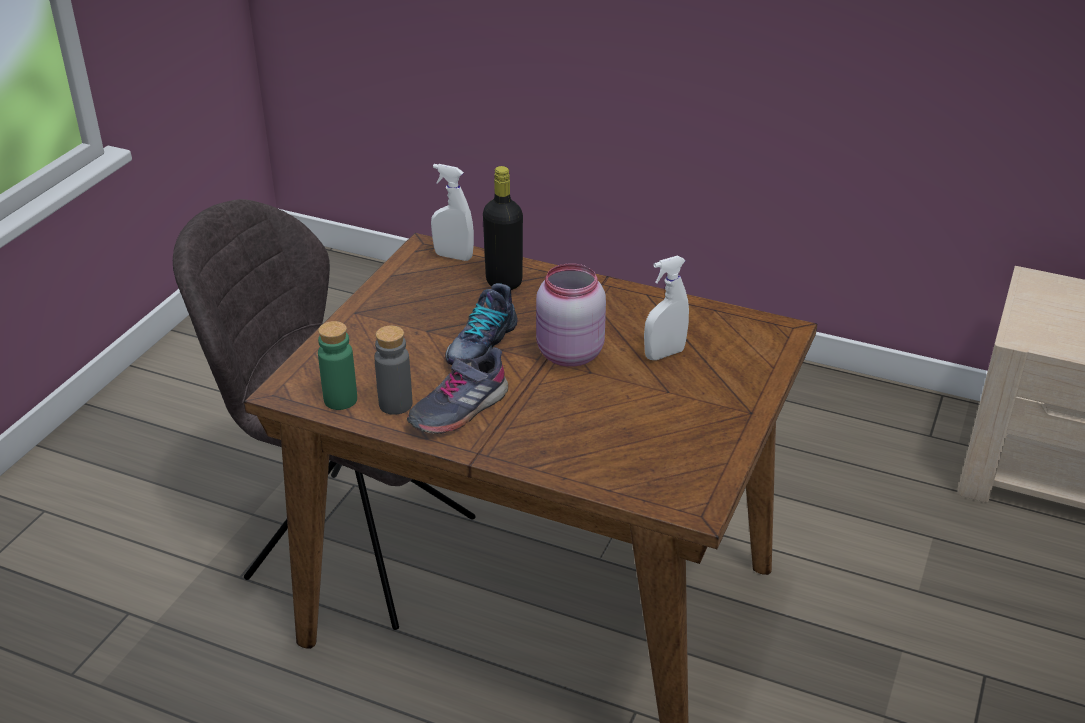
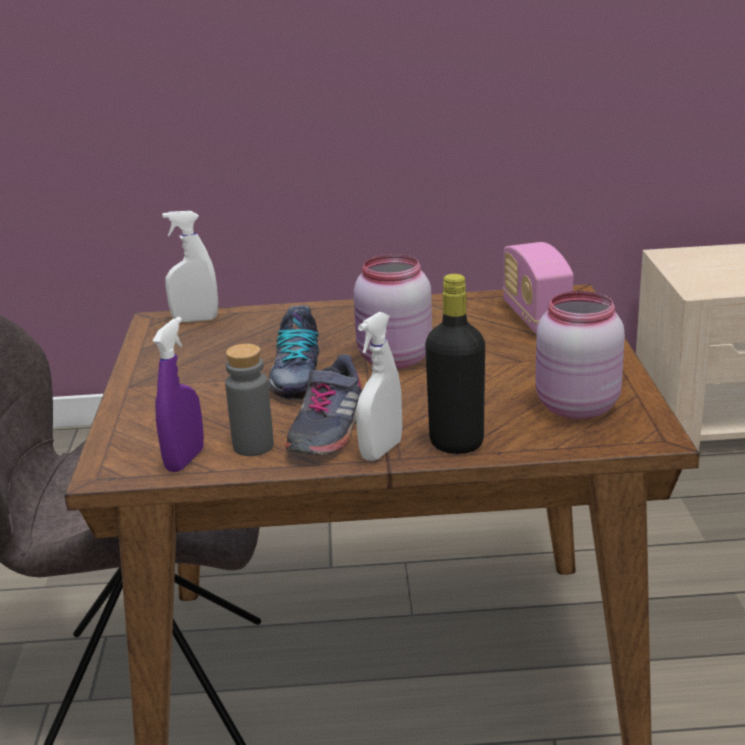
camera: 25 degrees left, 10 degrees down
(340, 400) = (185, 460): green bottle -> purple spray bottle
(504, 282) = (269, 325): black bottle -> black bottle (456, 443)
(664, 354) = (485, 336): white spray bottle -> white spray bottle (381, 450)
(664, 456) = (574, 407): none -> pink jar
(727, 347) = (535, 317): none -> radio

